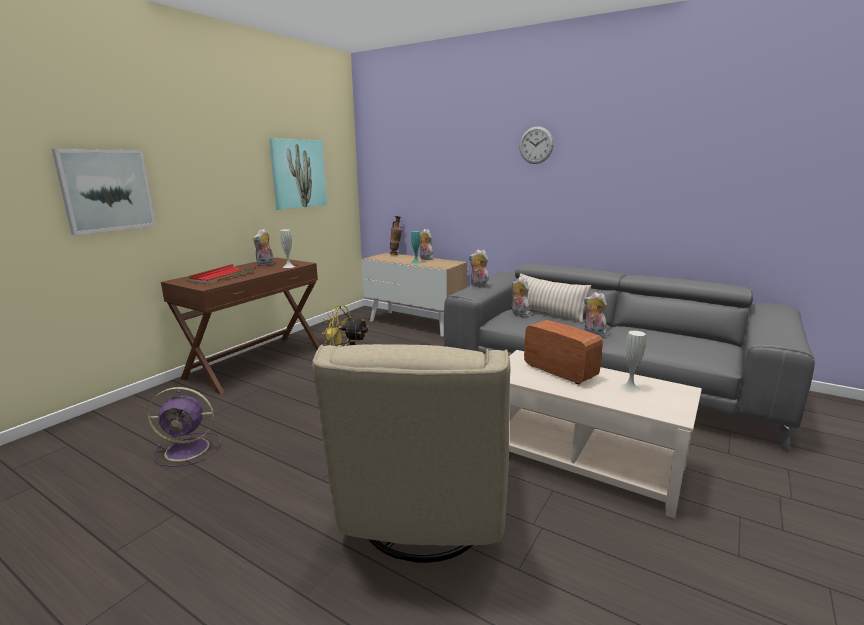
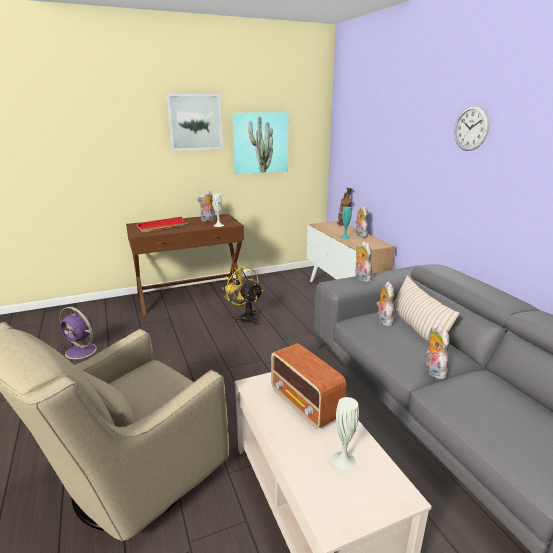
camera: 35 degrees right, 5 degrees up
(106, 190) = (91, 155): picture -> picture (195, 122)
(559, 371) = (305, 405): radio -> radio turned 150 degrees clockwise

